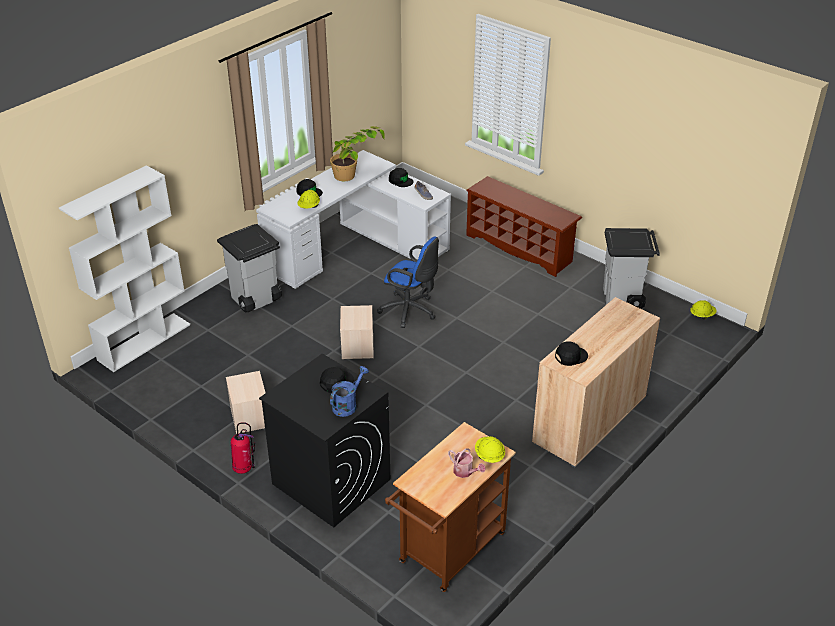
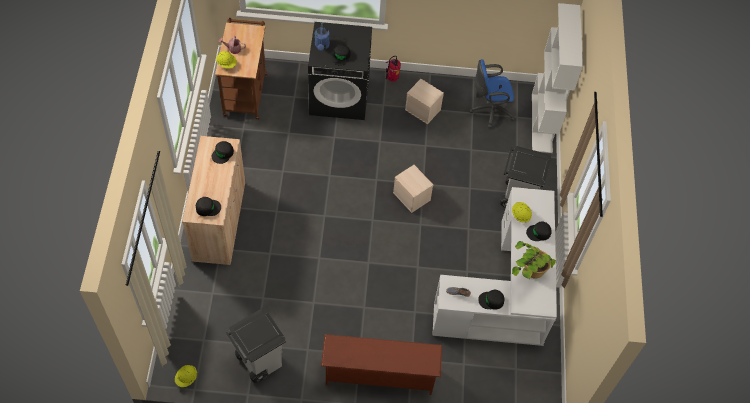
camera: 140 degrees right, 20 degrees up
(410, 311) = (404, 249): blue office chair -> blue office chair (489, 110)
(622, 317) = (208, 207): none -> black cap

